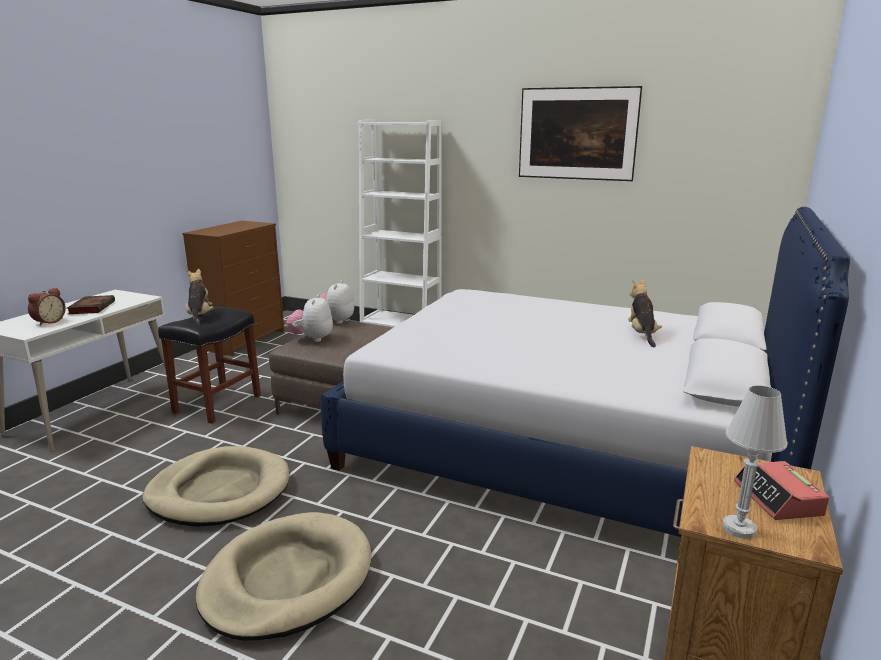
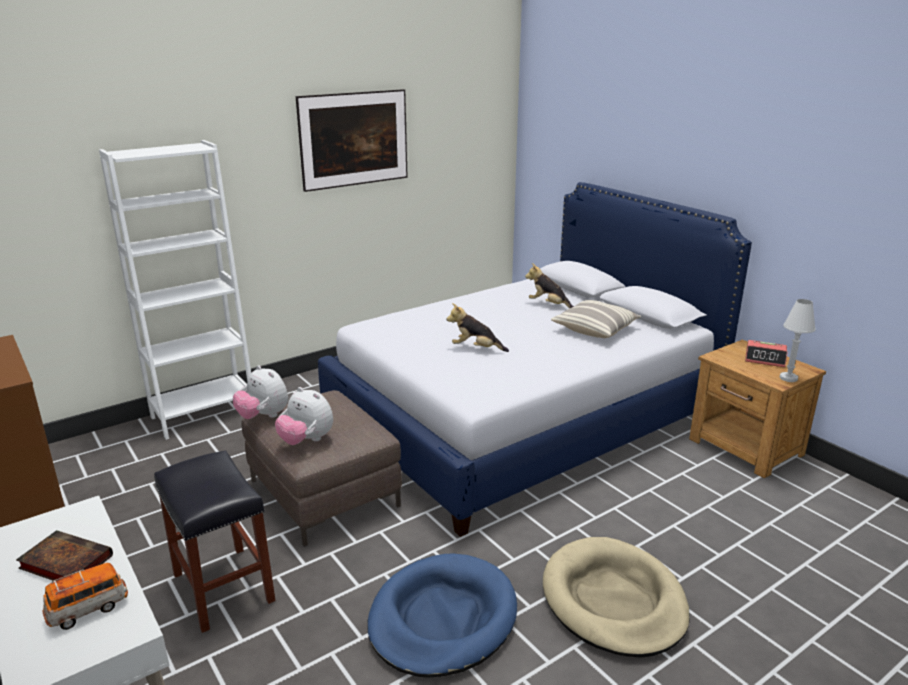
camera: 60 degrees left, 5 degrees up
(48, 322) = (88, 609): alarm clock -> toy car
(200, 316) = (197, 484): plush toy -> plush toy (476, 349)
(219, 491) = (442, 619): beige dog bed -> blue dog bed
(618, 364) = (595, 329): none -> pillow

